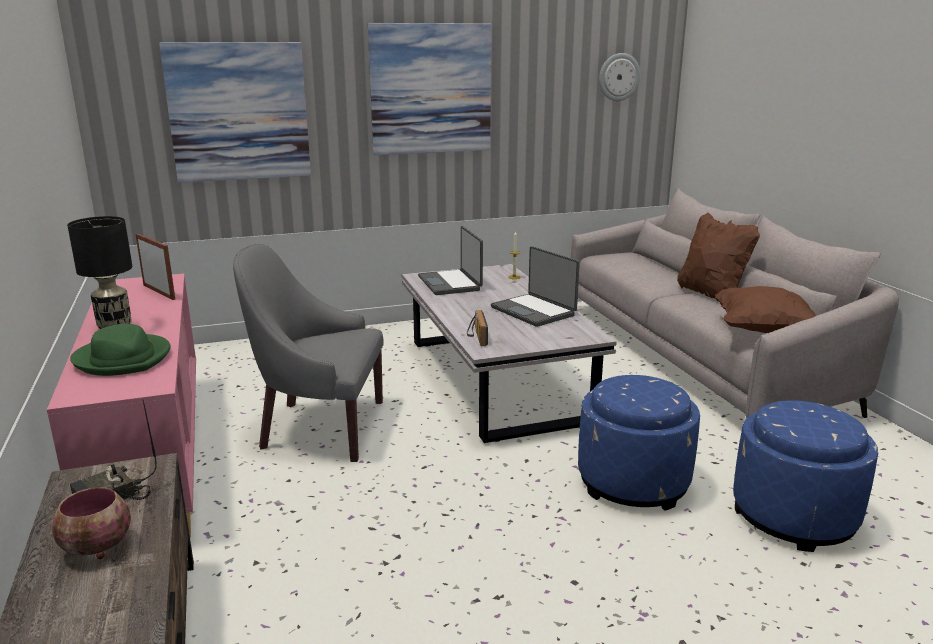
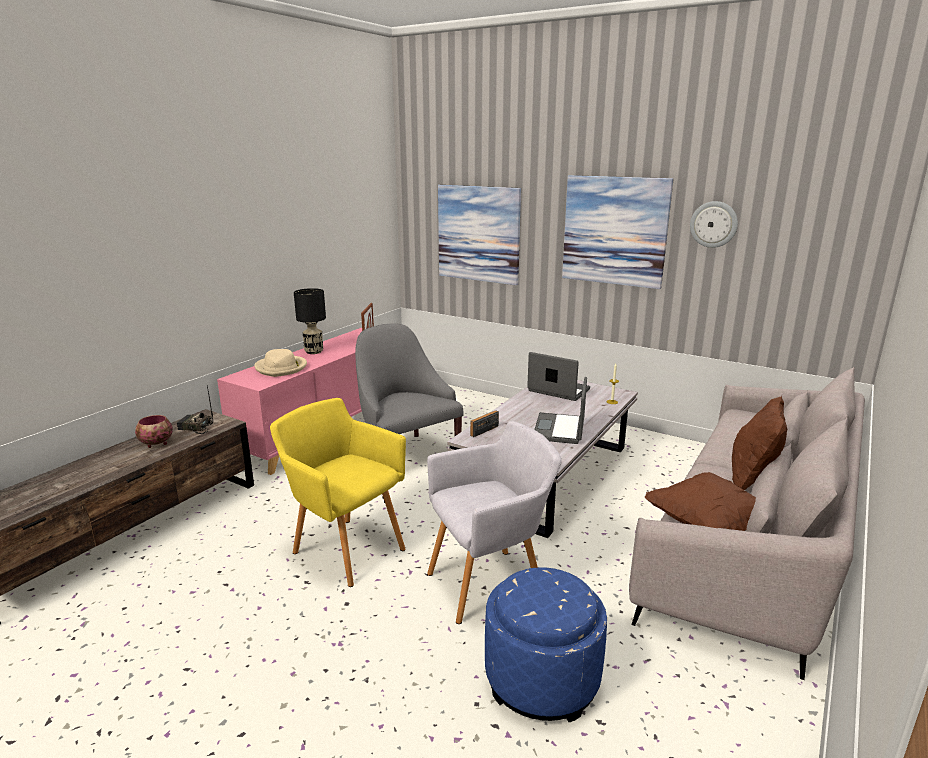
camera: 50 degrees right, 0 degrees up
(123, 359) = (281, 368): green hat -> beige hat
(451, 283) = (558, 390): laptop -> laptop turned 90 degrees clockwise
(462, 542) = (345, 548): none -> yellow armchair
(618, 77) = (815, 237): wall clock -> wall clock (713, 224)
(633, 482) = (490, 583): blue ottoman -> grey armchair

